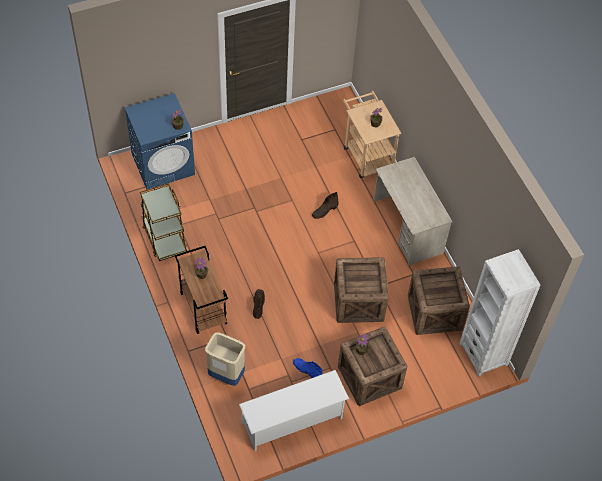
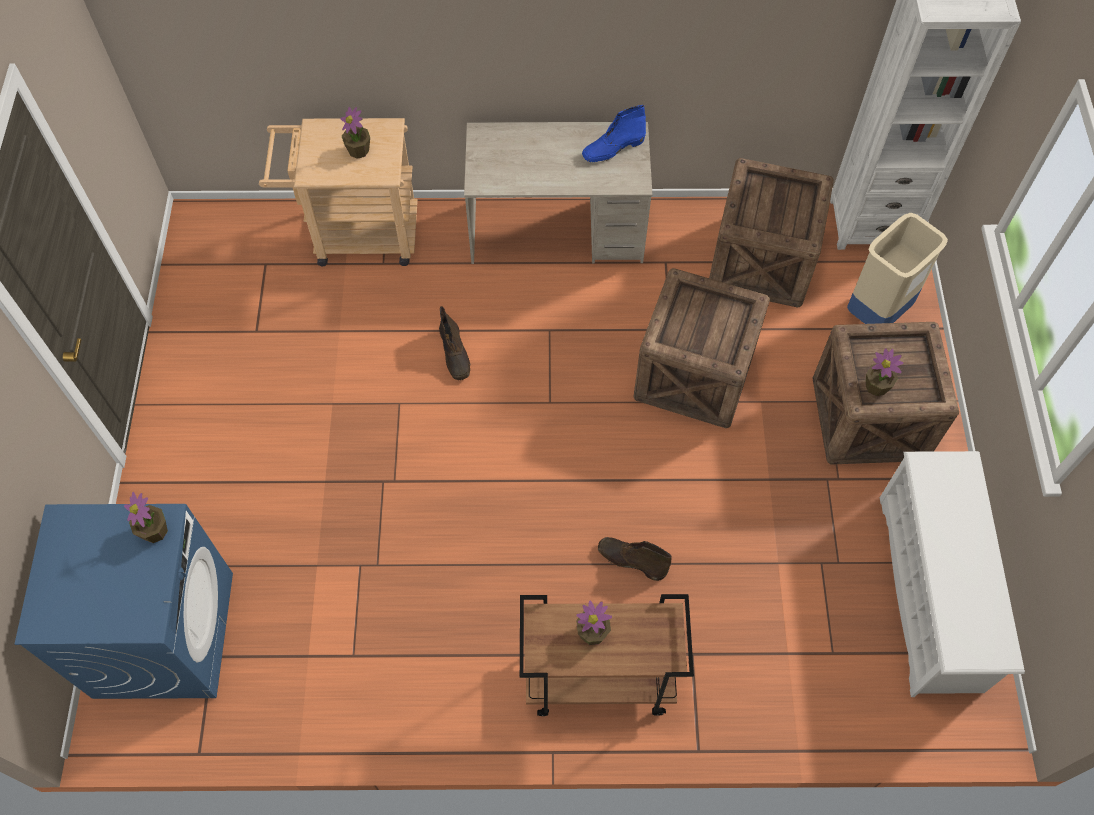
camera: 65 degrees left, 5 degrees up
(164, 238) = (375, 702): brown cart -> none
(226, 375) = (785, 688): beige trash can -> beige trash can (878, 312)
(307, 370) = (820, 523): blue boot -> blue boot (613, 148)

